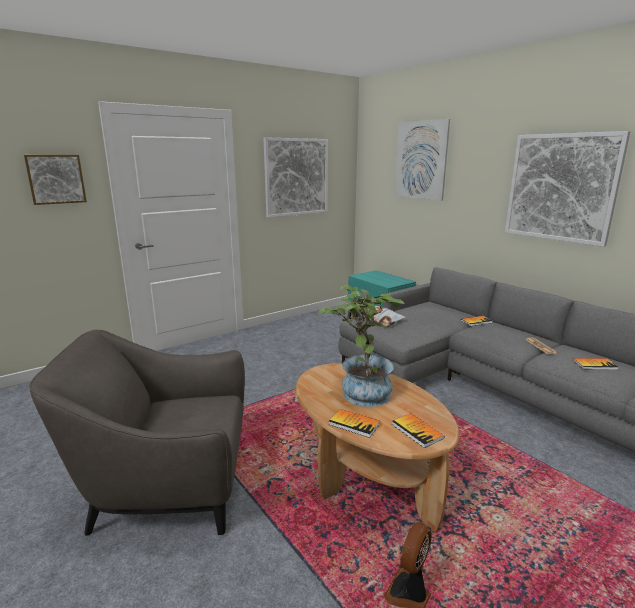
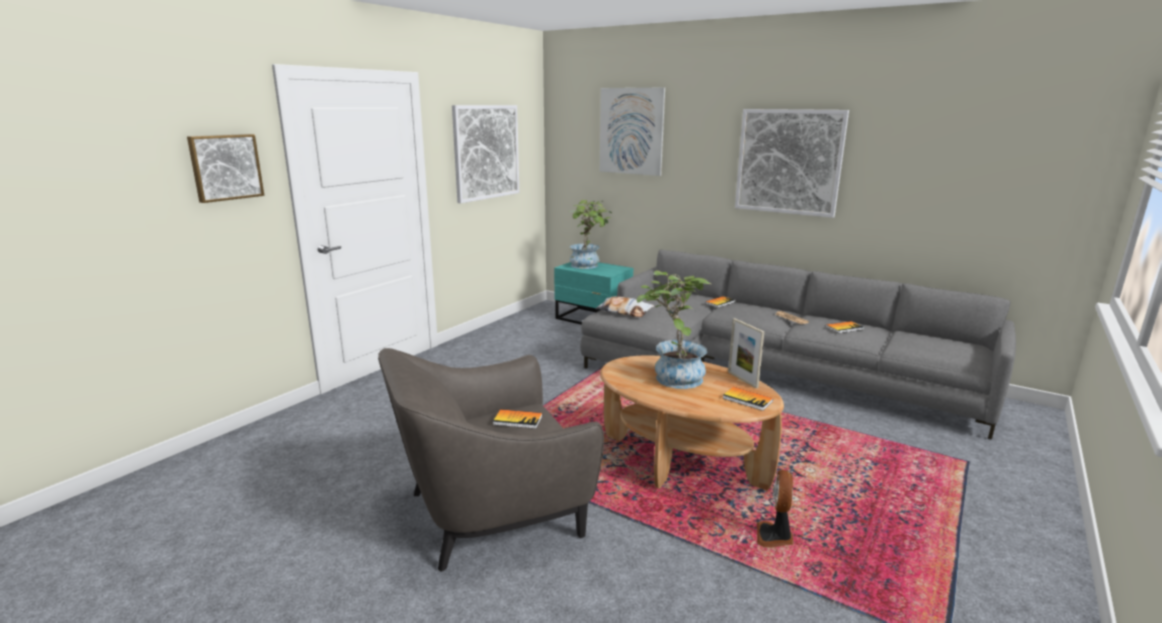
camera: 20 degrees left, 0 degrees up
(354, 424) = (690, 403): book -> book (518, 420)
(378, 276) = (588, 266): none -> potted plant
(430, 406) = (742, 379): none -> picture frame

